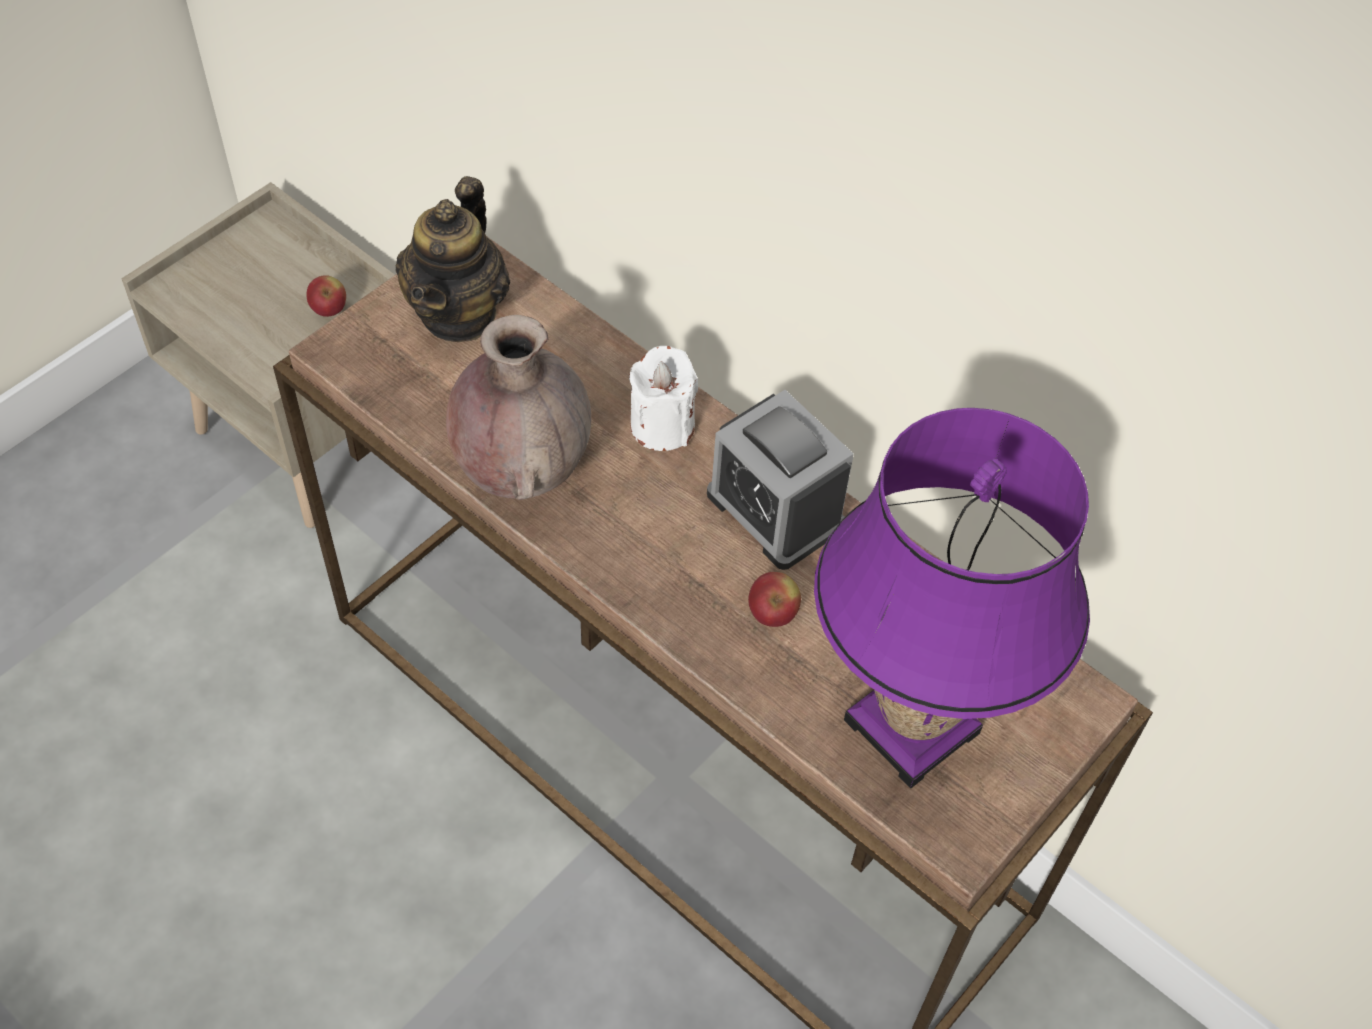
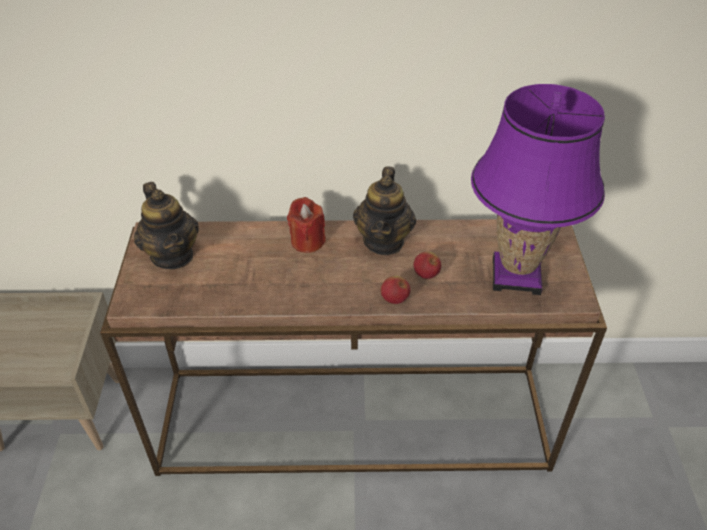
camera: 40 degrees left, 10 degrees down
(329, 310) = (60, 326): apple -> apple (394, 299)
(522, 472) = (271, 293): brown vase -> none
(662, 426) = (307, 241): white candle -> red candle
(775, 510) = (384, 241): alarm clock -> teapot

